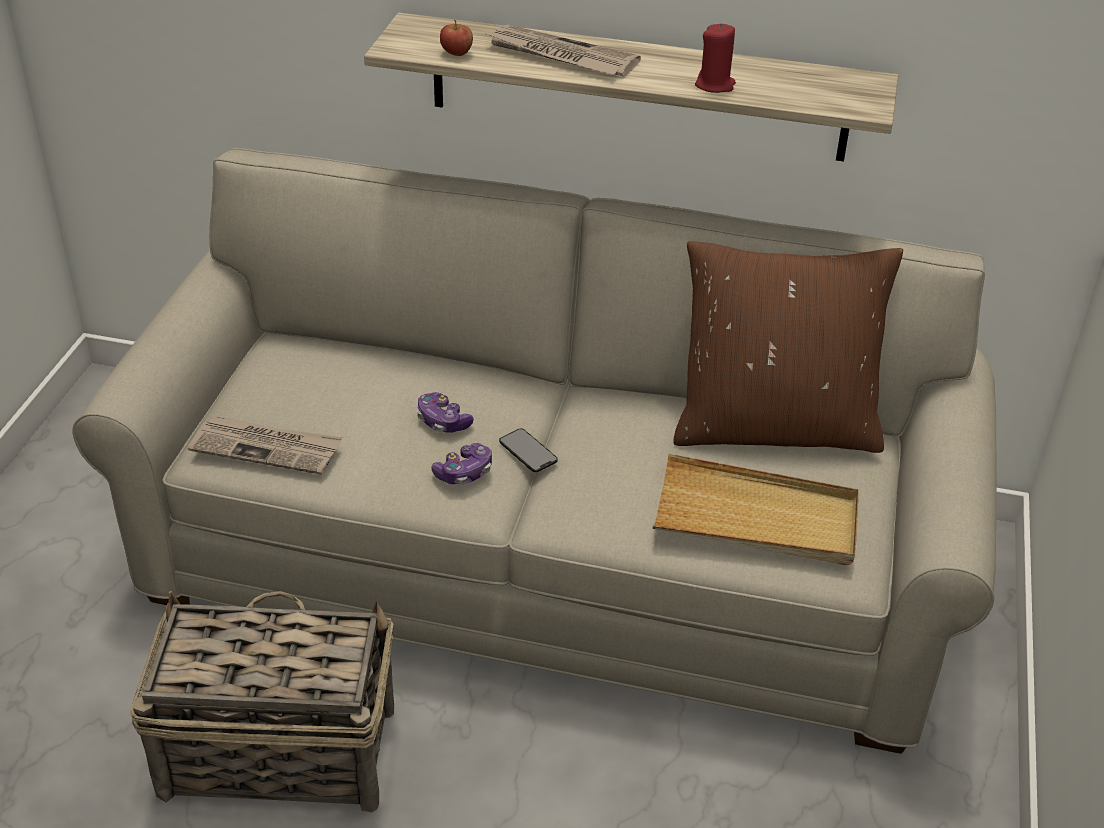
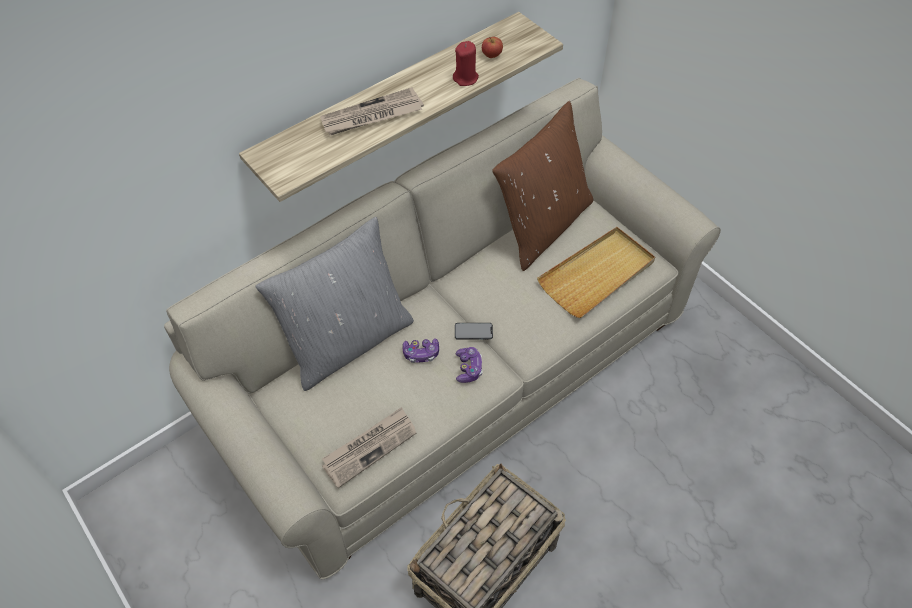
camera: 50 degrees left, 15 degrees up
(399, 357) = (348, 341): none -> grey pillow
(456, 53) = (322, 156): apple -> apple (492, 55)

